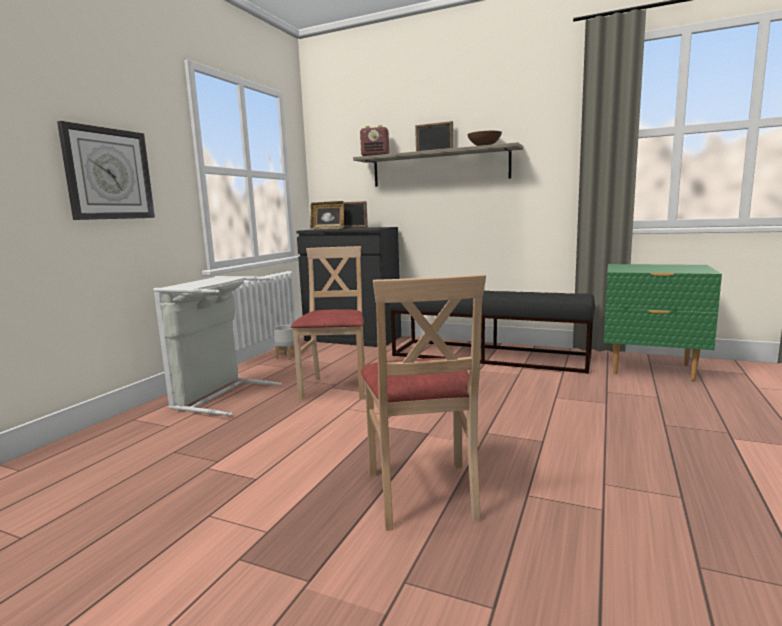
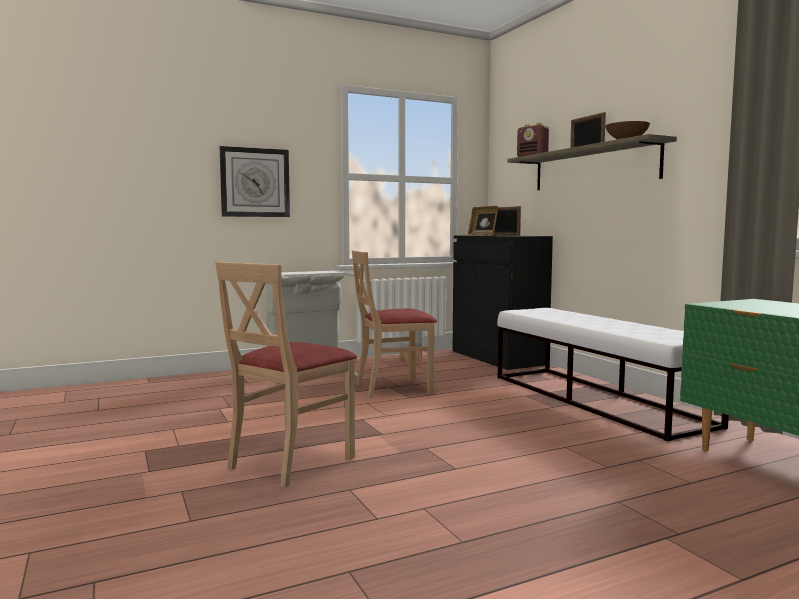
camera: 40 degrees right, 5 degrees down
(336, 388) = (393, 388): beige chair -> beige chair turned 150 degrees counterclockwise
(490, 356) = (596, 399): black bench -> white bench

